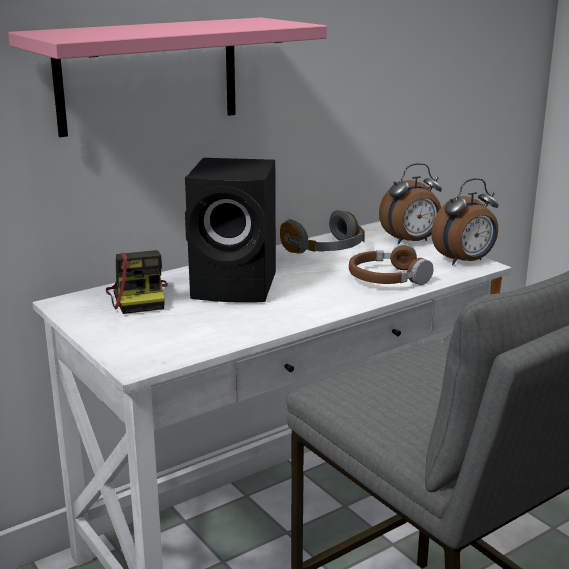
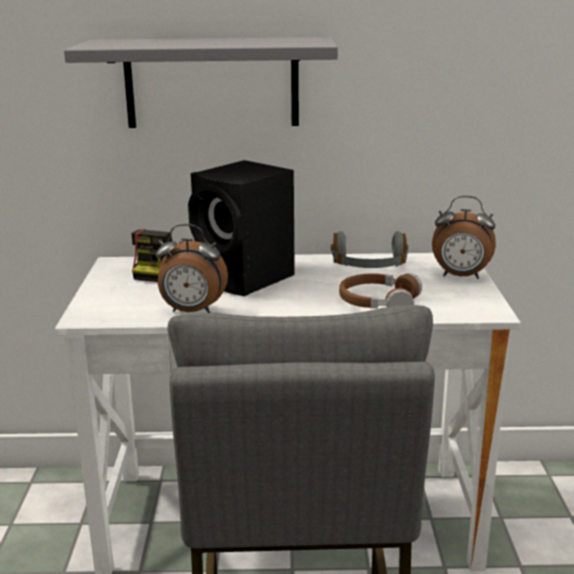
camera: 35 degrees right, 0 degrees up
(148, 75) = (212, 83): pink shelf -> grey shelf
(465, 261) = (480, 306): alarm clock -> alarm clock (192, 312)

